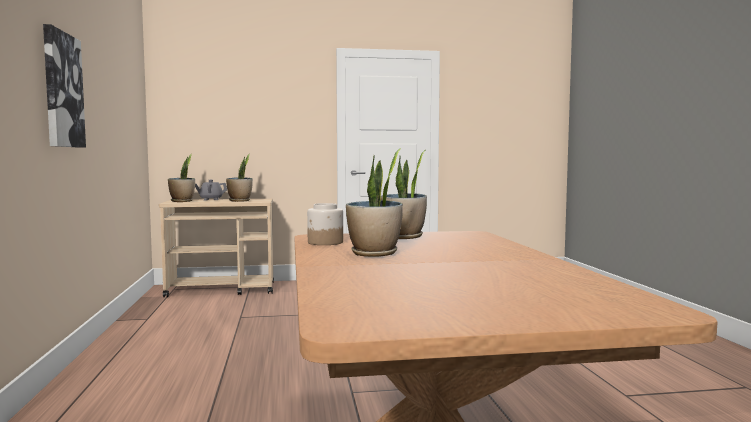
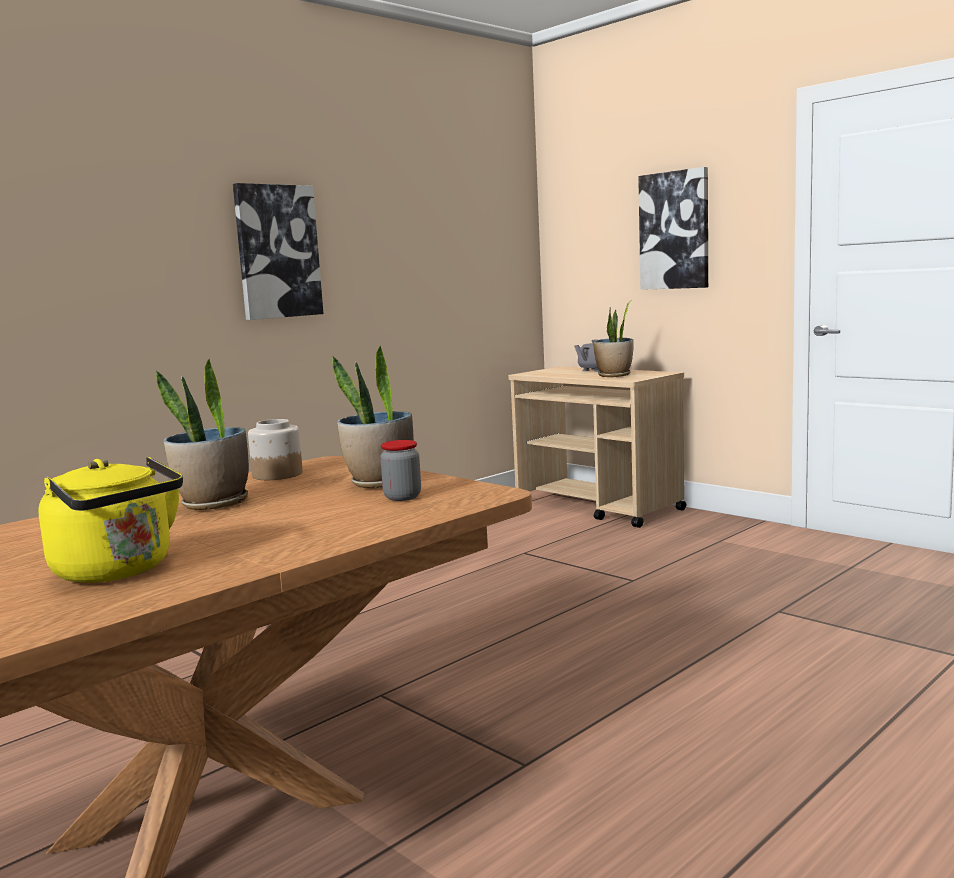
camera: 55 degrees right, 5 degrees up
(182, 201) = (550, 371): potted plant -> none
(261, 114) = (675, 230): none -> picture
(447, 238) = (402, 497): none -> jar
(509, 272) = (118, 571): none -> yellow kettle

